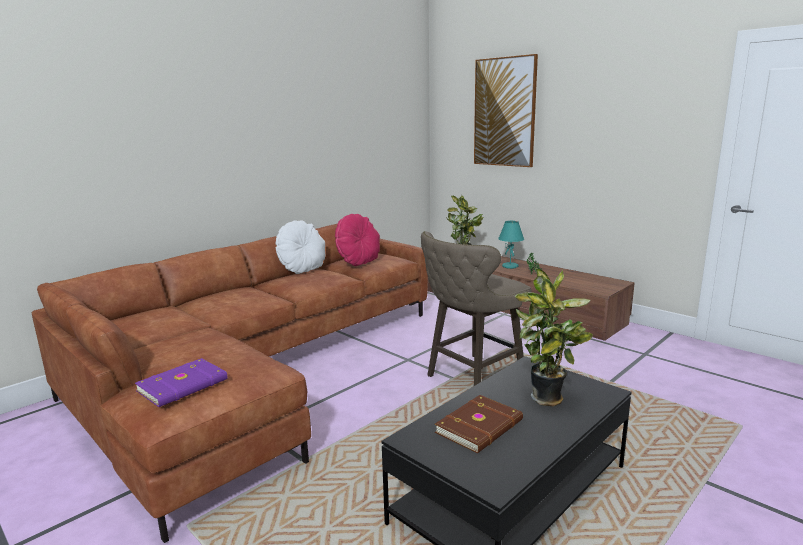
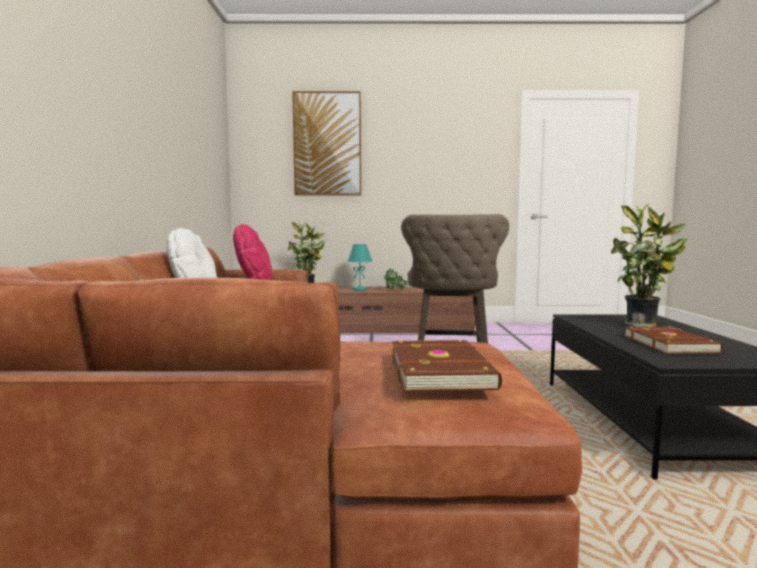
camera: 45 degrees left, 10 degrees down
(184, 386) = (442, 370): purple book -> brown book

